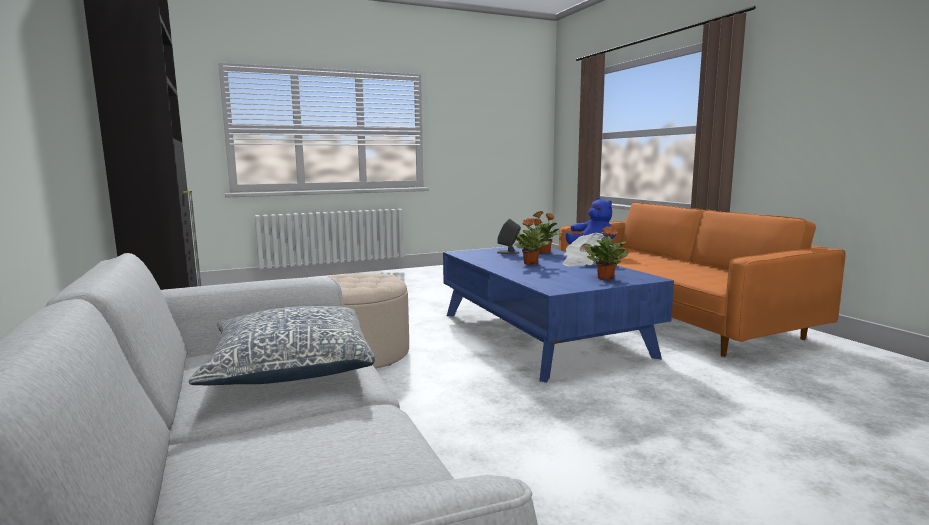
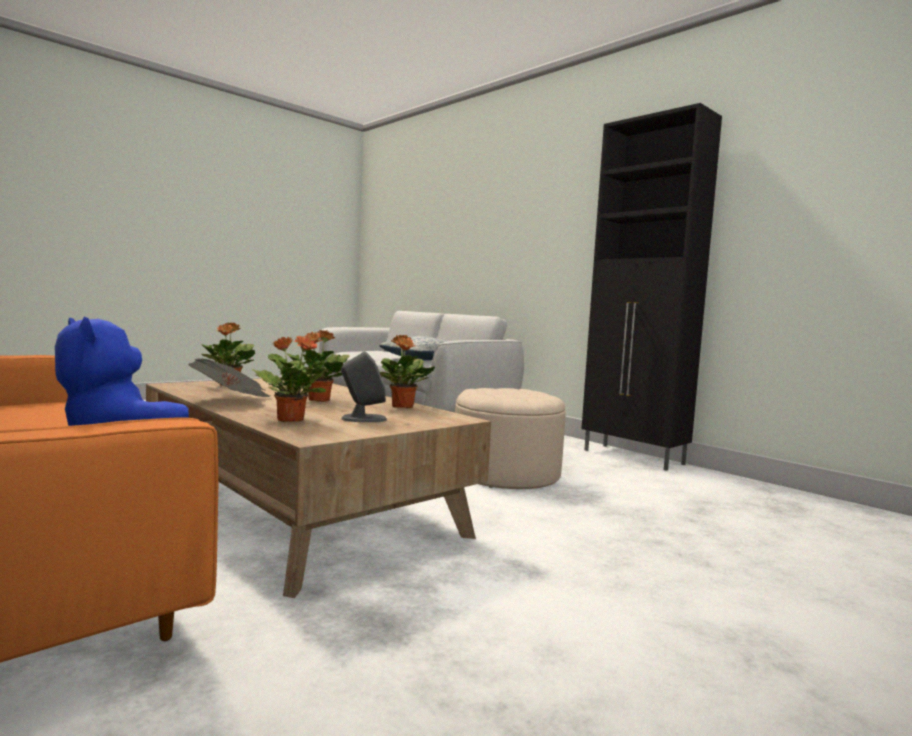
camera: 160 degrees right, 5 degrees down
(480, 259) = (402, 407): none -> potted plant
(541, 334) = (298, 508): blue coffee table -> brown coffee table

